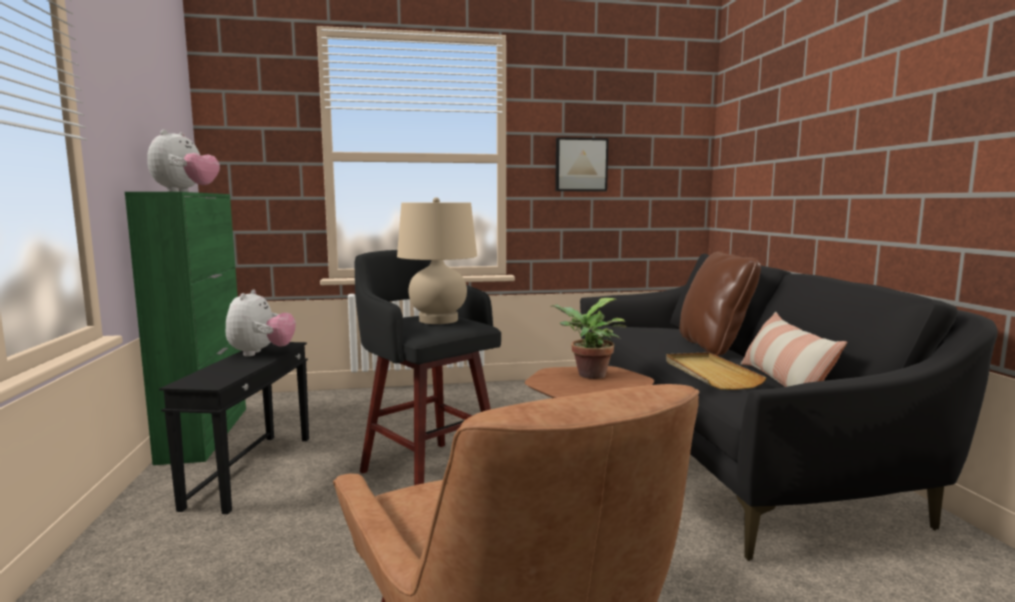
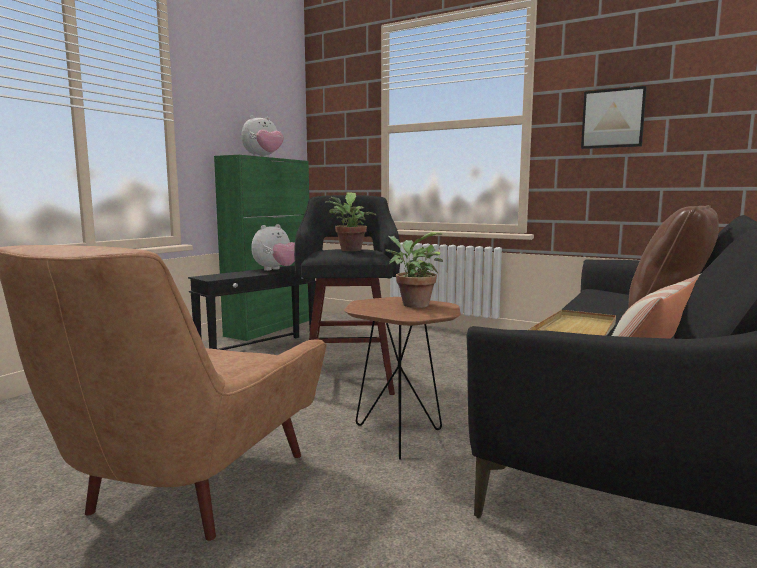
camera: 40 degrees right, 0 degrees up
(438, 320) = (350, 250): beige table lamp -> potted plant

